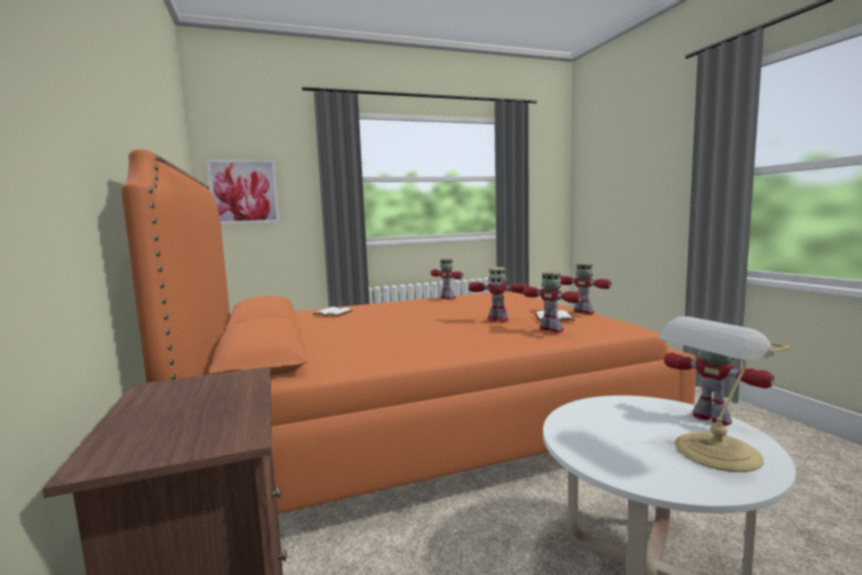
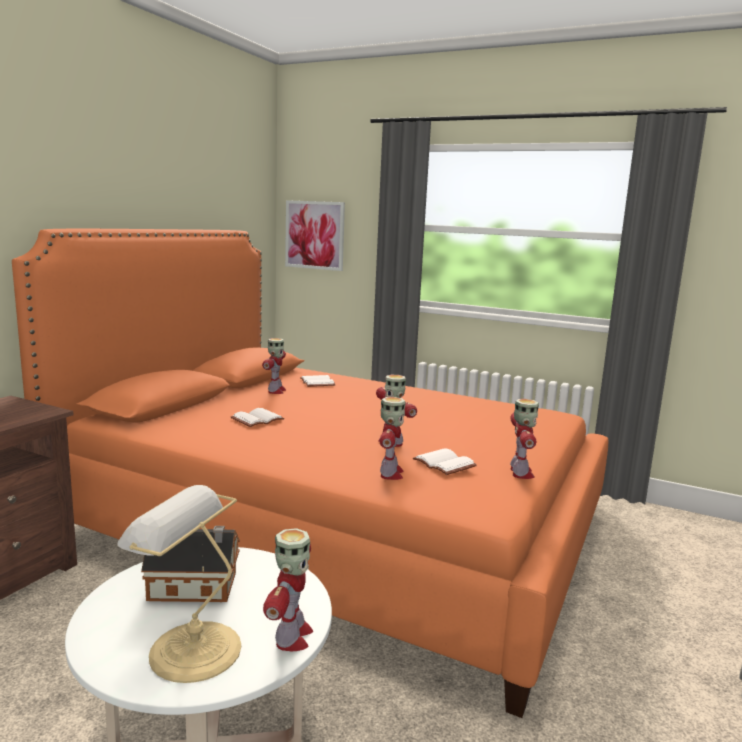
camera: 45 degrees right, 5 degrees up
(378, 338) = (257, 419): none -> white book
(448, 298) = (464, 400): toy robot -> toy robot (276, 391)
(615, 432) = (196, 587): none -> toy house

